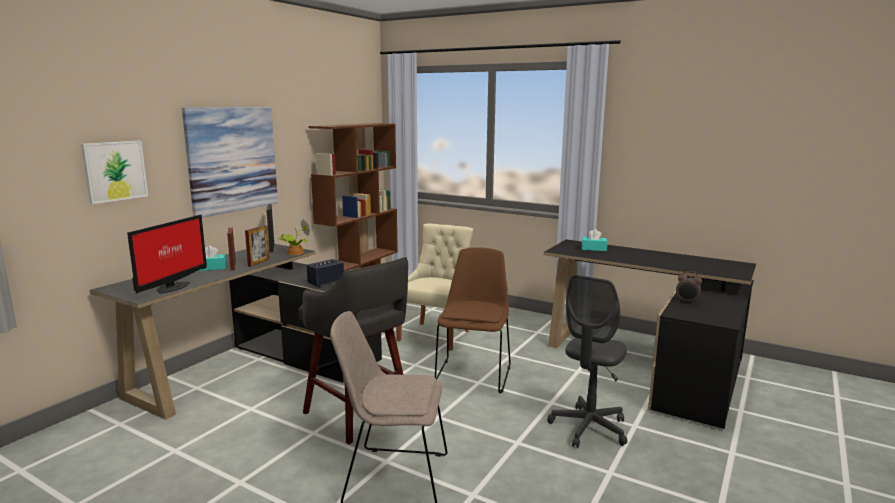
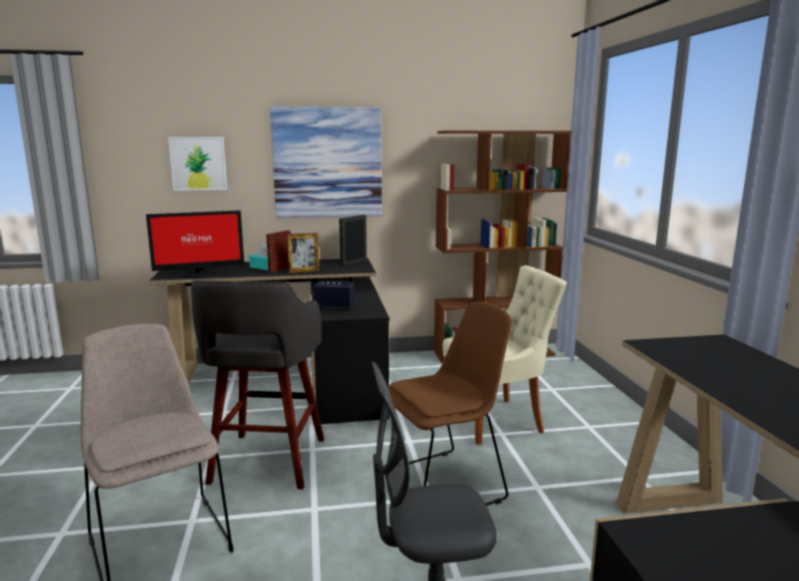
camera: 50 degrees right, 0 degrees up
(294, 252) = (354, 270): potted plant -> none
(594, 249) = (730, 361): turquoise tissue box -> none
(687, 301) = (743, 531): alarm clock -> none

